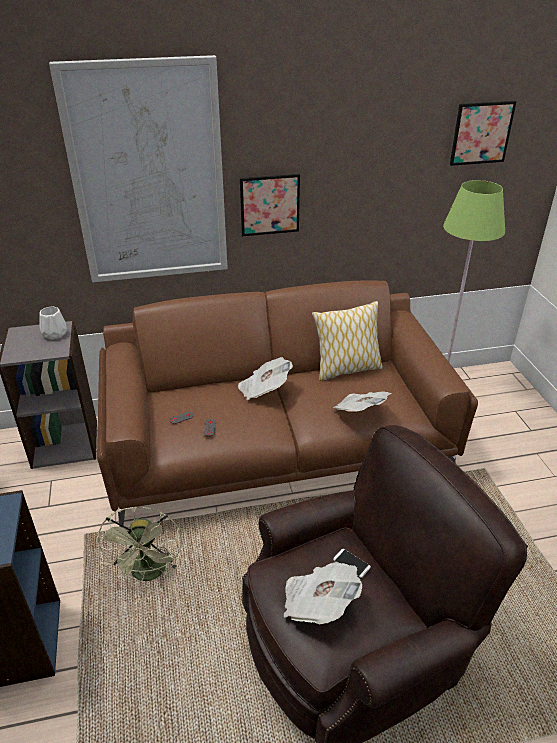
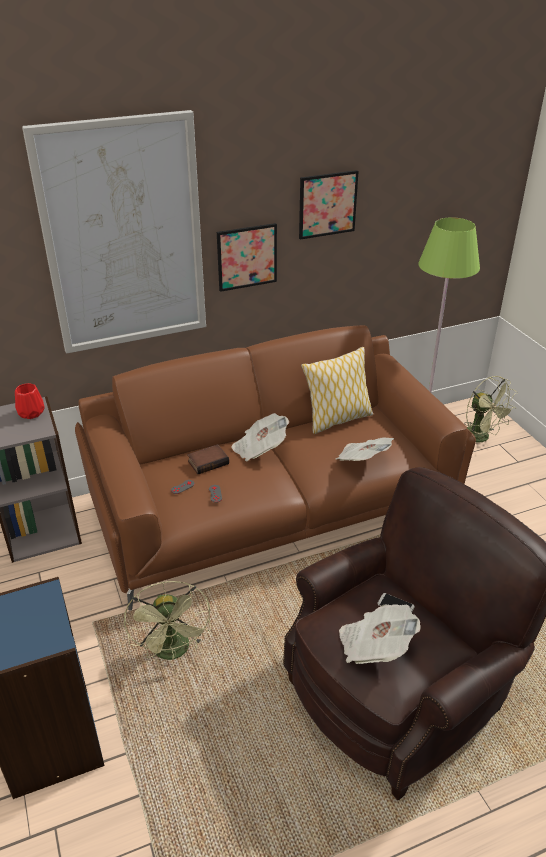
camera: 10 degrees left, 0 degrees up
(54, 334) = (31, 413): white vase -> red vase
(212, 396) = (208, 461): none -> book
(481, 133) = (448, 170): picture -> picture (327, 204)
(498, 402) = (481, 438): none -> green fan

